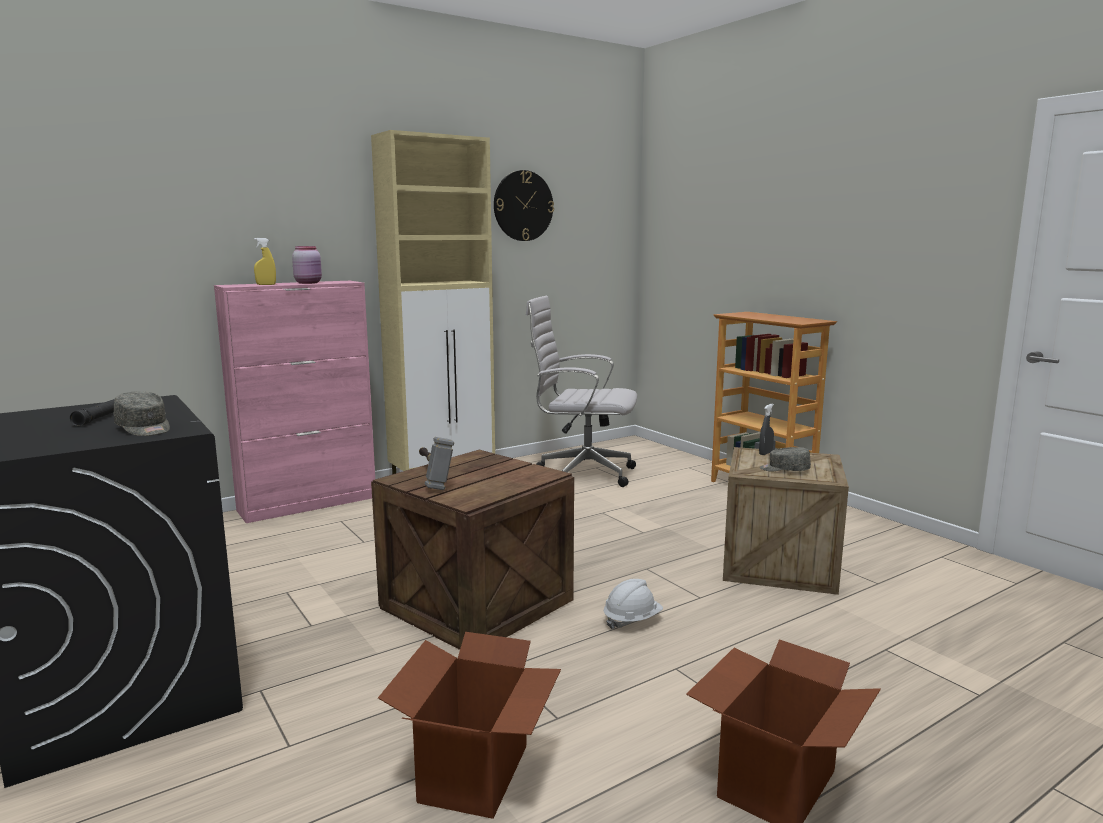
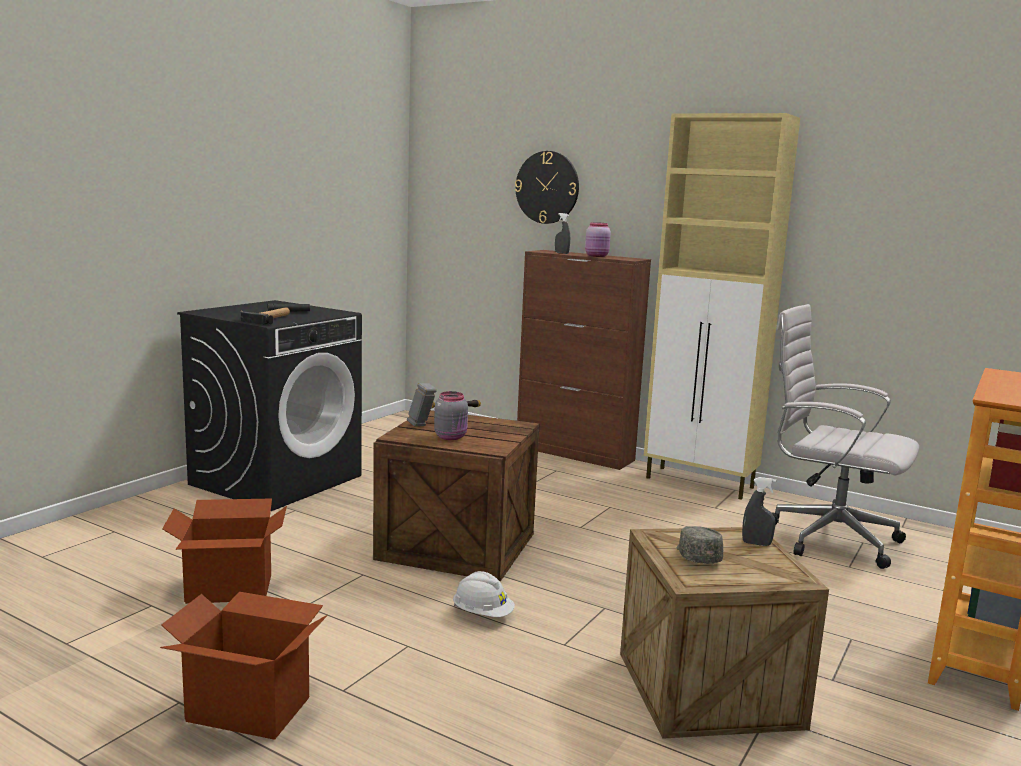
camera: 65 degrees right, 0 degrees up
(144, 428) = (269, 319): grey cap -> hammer
(266, 284) = (561, 253): yellow spray bottle -> grey spray bottle
(309, 504) = (575, 453): pink cabinet -> brown cabinet
(492, 482) = (451, 437): none -> grey jar
(523, 206) = (875, 192): wall clock -> wall clock (547, 187)
(581, 473) = (827, 538): white office chair -> white office chair turned 45 degrees counterclockwise

